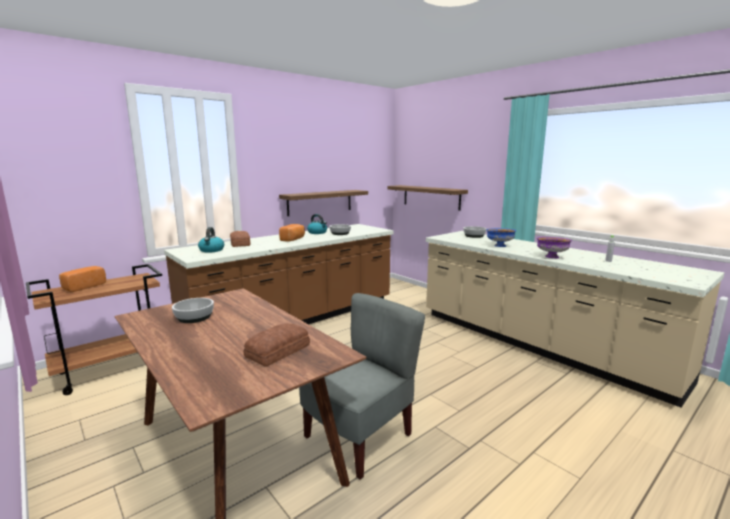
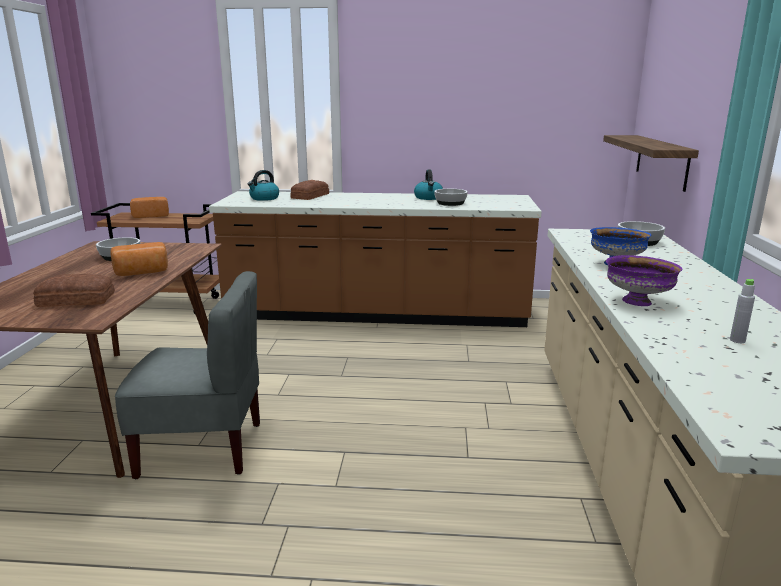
camera: 45 degrees right, 5 degrees up
(293, 239) = (373, 201): bread -> bread (142, 273)
(320, 202) = (468, 154): shelf -> none

